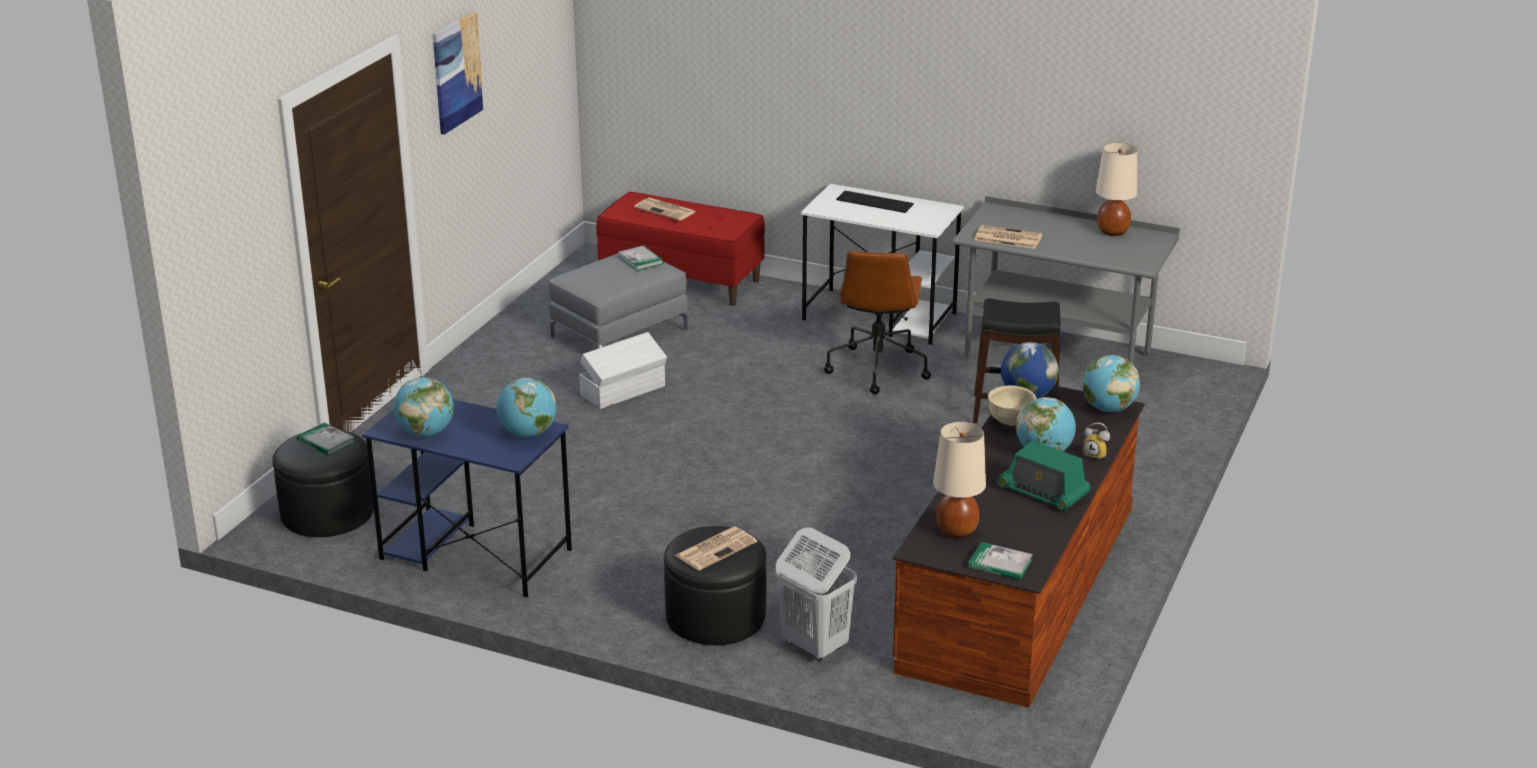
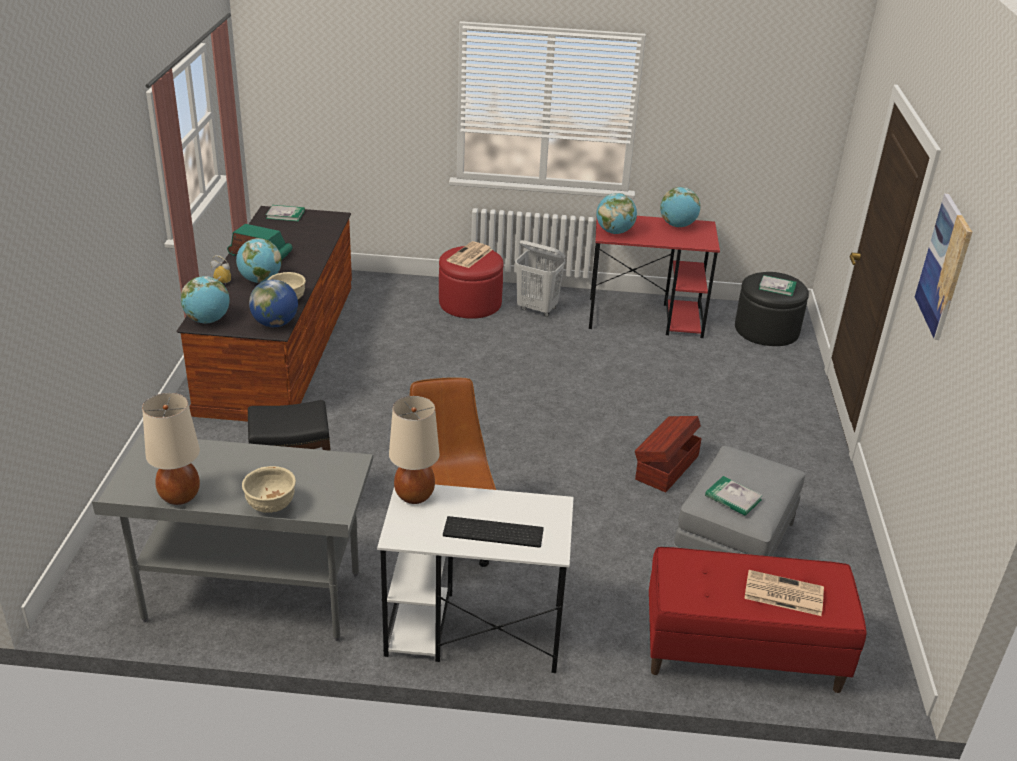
camera: 160 degrees right, 5 degrees up
(474, 554) = (646, 318): blue desk -> red desk
(624, 391) = (665, 467): white storage box -> brown storage box
(715, 617) = (470, 303): black ottoman -> red ottoman
(814, 646) = (403, 295): white laundry basket -> white laundry basket (537, 309)
(956, 531) = (315, 228): beige table lamp -> beige table lamp (414, 495)
(1007, 238) = (310, 463): newspaper -> none
(1041, 219) = (270, 506): none -> beige bowl

